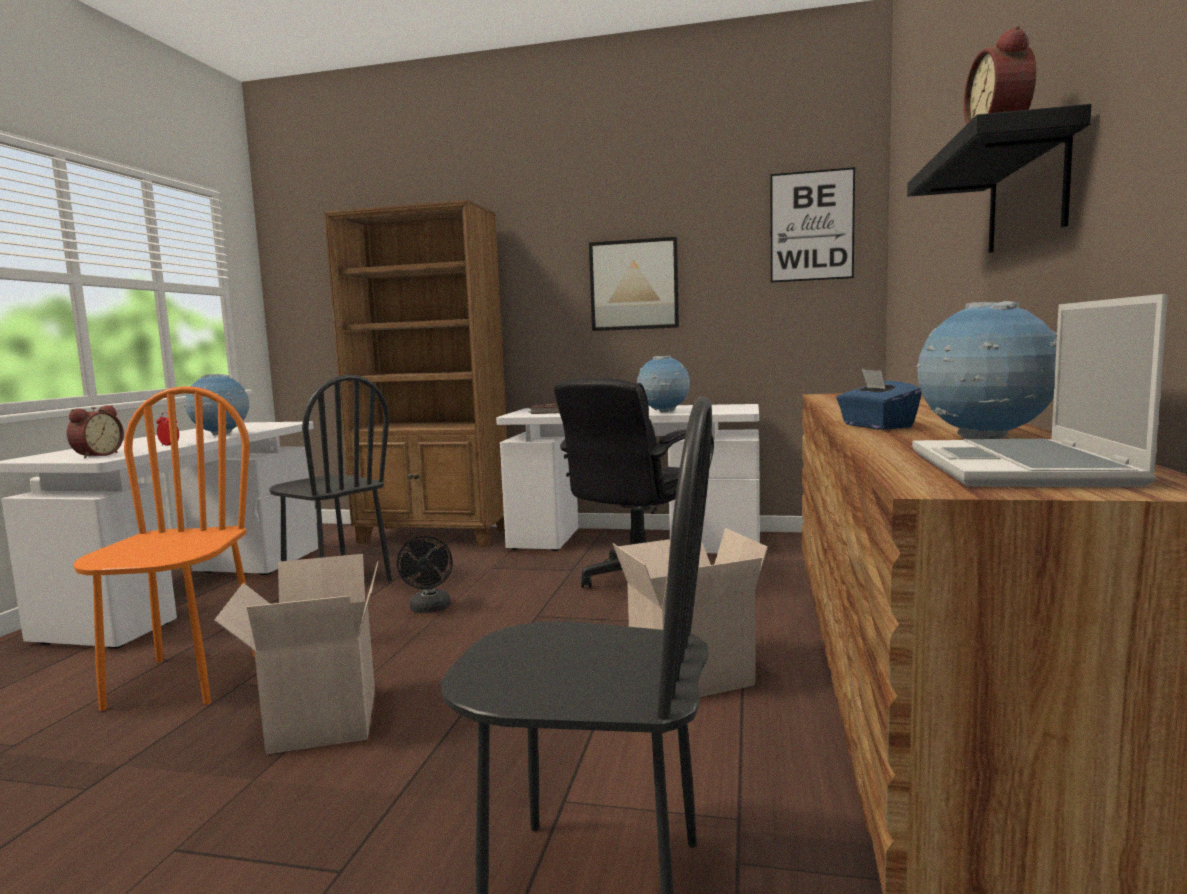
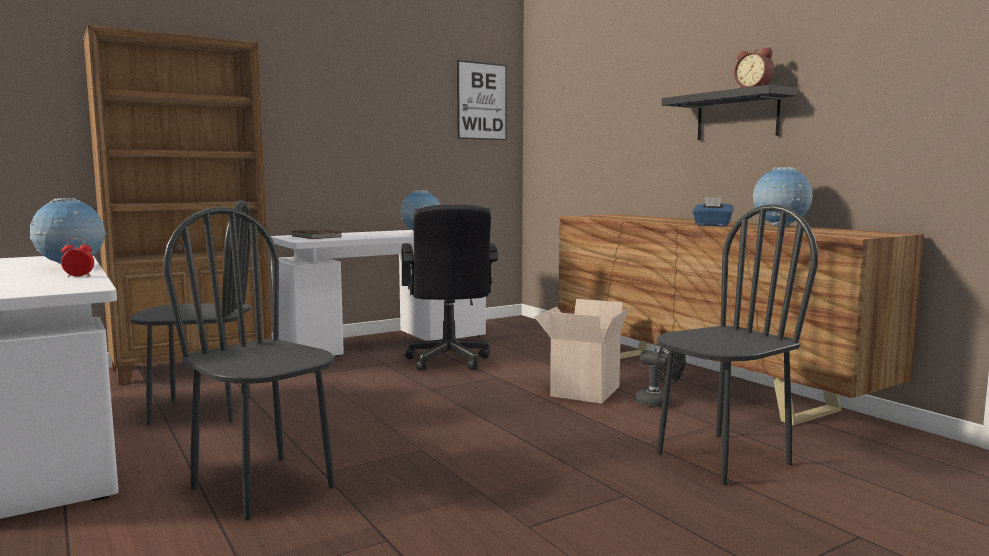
camera: 45 degrees left, 0 degrees up
(96, 455) = (51, 287): alarm clock -> none
(183, 680) = (264, 487): orange chair -> black chair
(320, 719) = (441, 464): cardboard box -> none
(430, 609) = (342, 404): black fan -> black fan (659, 403)
(634, 285) = (362, 131): picture -> none
(1021, 468) = (842, 232): laptop -> none

